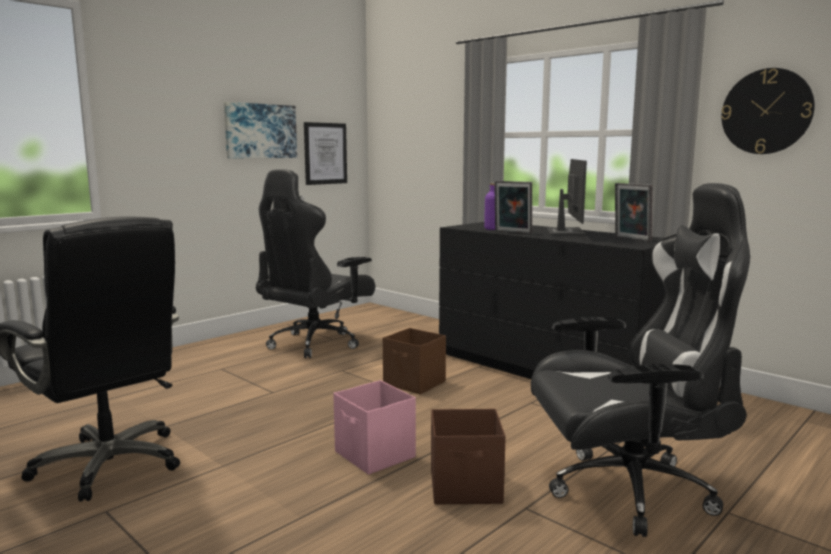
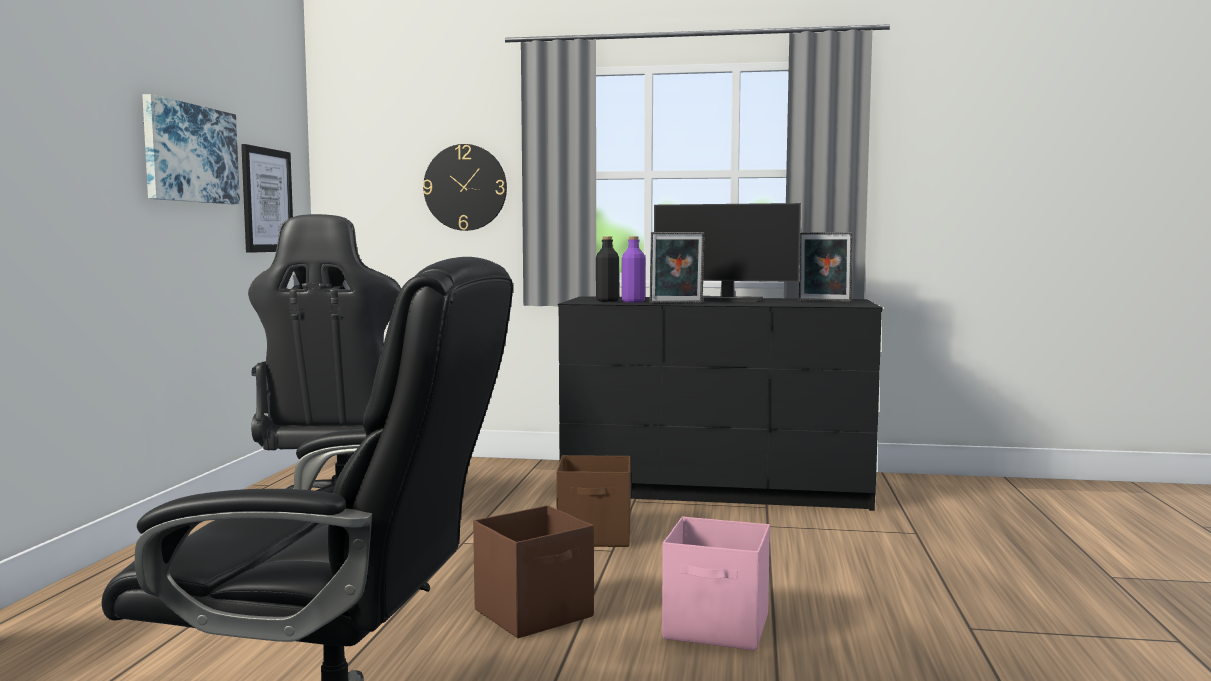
camera: 35 degrees left, 5 degrees down
(466, 488) = (881, 628): brown storage box -> brown storage box (535, 613)
(481, 226) = (607, 300): none -> black bottle
(564, 232) = (728, 300): monitor -> monitor turned 135 degrees clockwise
(621, 492) = (1012, 586): black office chair -> none
(766, 111) = (933, 151): wall clock -> wall clock (465, 187)

